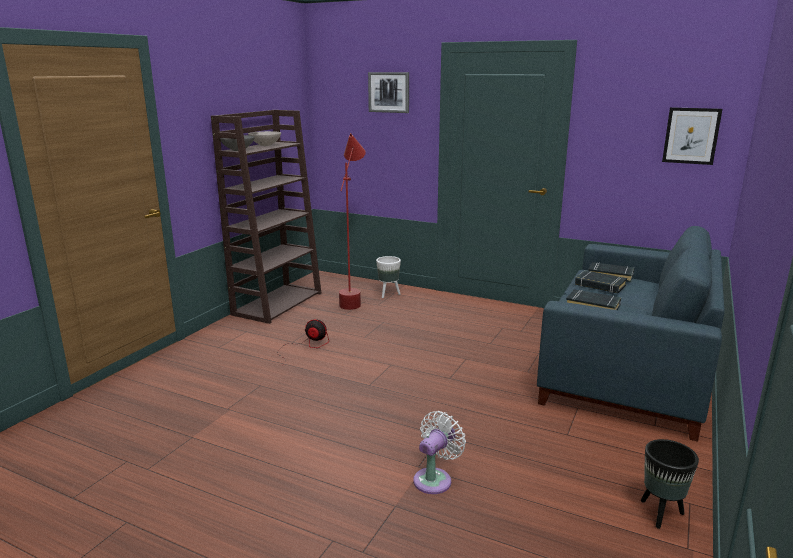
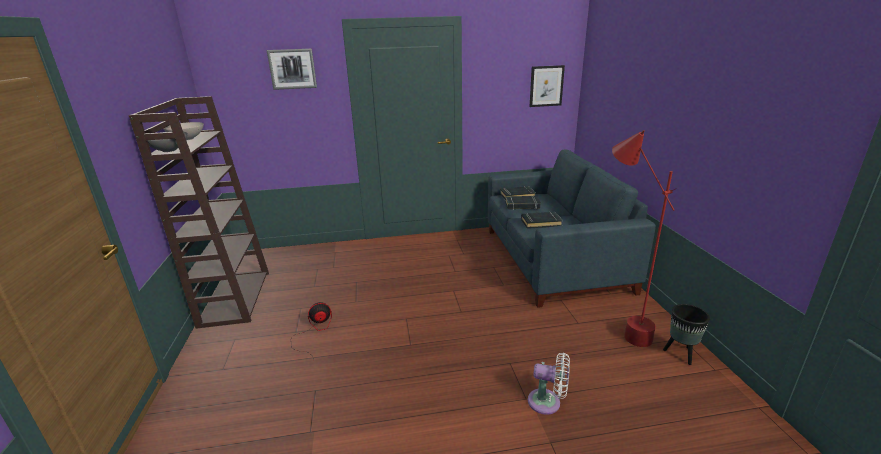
camera: 35 degrees left, 5 degrees up
(353, 299) = (305, 269): red floor lamp -> red floor lamp (620, 326)
(388, 294) = (331, 254): white planter -> none
(435, 479) = (547, 402): white fan -> white fan turned 105 degrees clockwise

